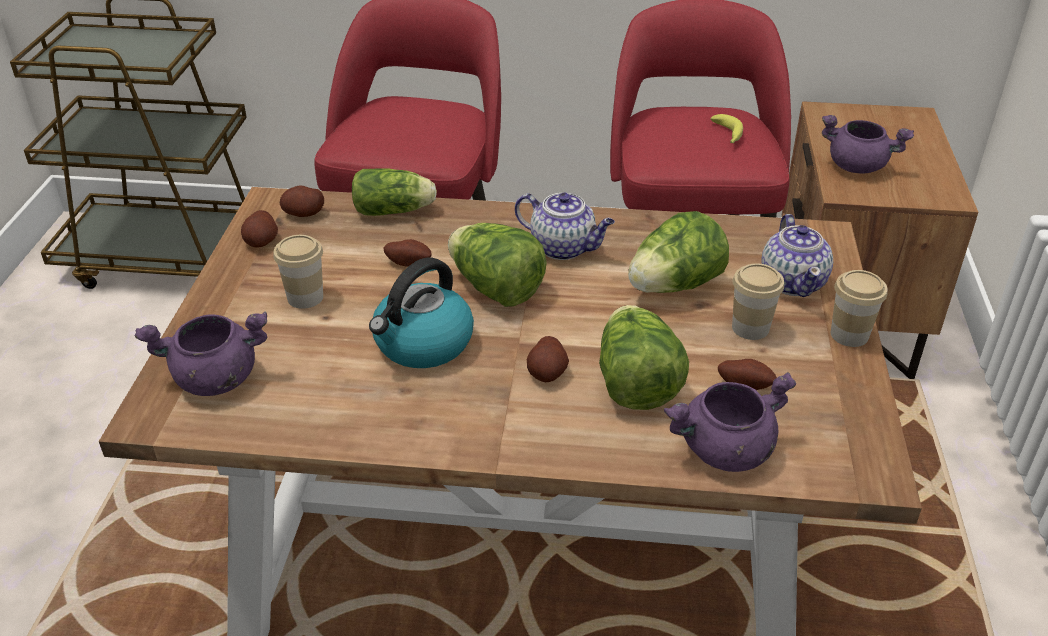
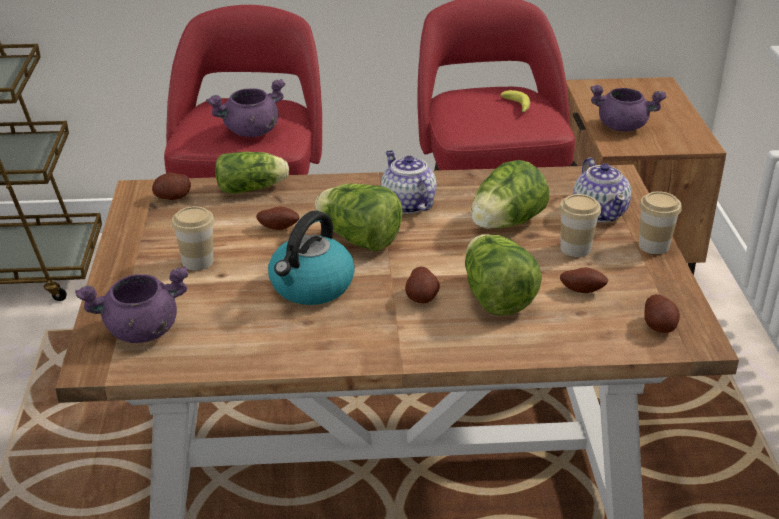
camera: 10 degrees left, 5 degrees down
(261, 241) = (143, 222): potato -> potato (659, 326)
(564, 248) = (407, 204): teapot -> teapot turned 135 degrees counterclockwise
(724, 451) = (580, 338): purple cooking pot -> purple cooking pot (250, 132)

